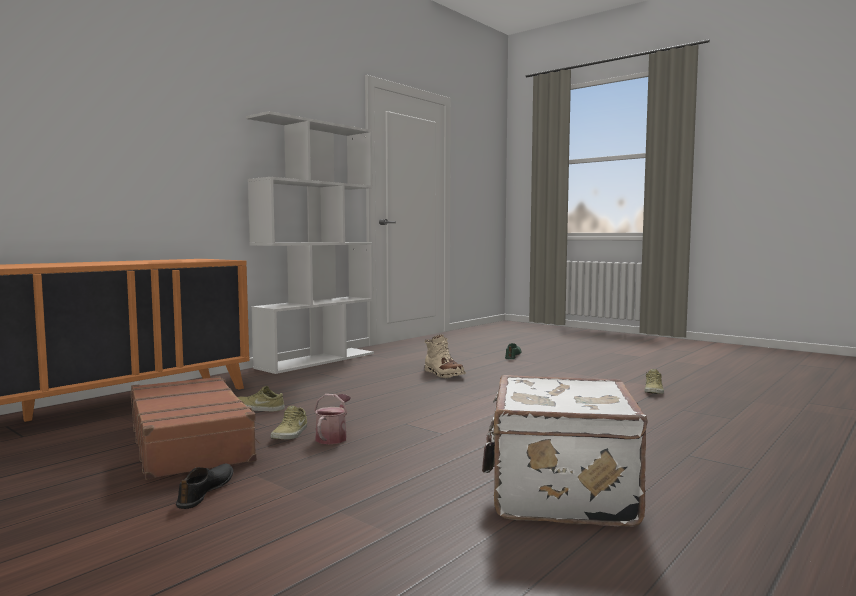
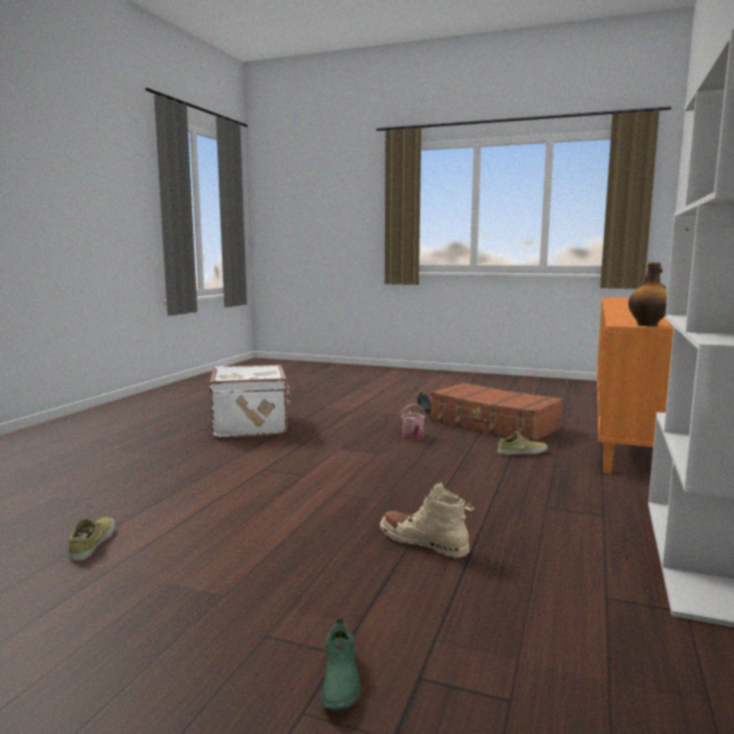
camera: 160 degrees right, 5 degrees up
(216, 259) = (648, 325): none -> bottle
(291, 434) = (446, 436): beige shoe -> none

